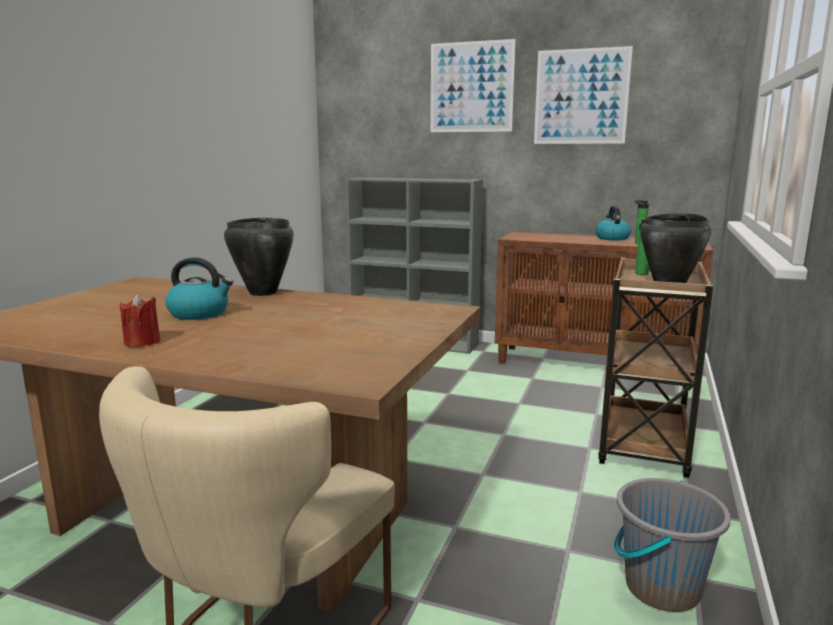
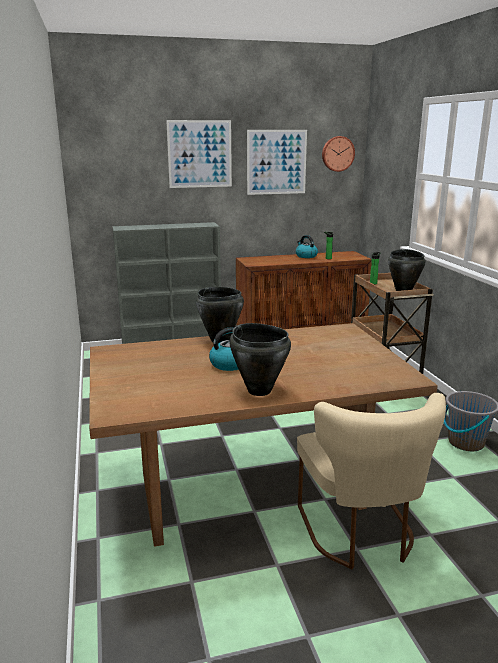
camera: 35 degrees left, 5 degrees up
(142, 342) = (259, 390): red candle -> black cooking pot
(686, 82) = (337, 153): none -> wall clock

